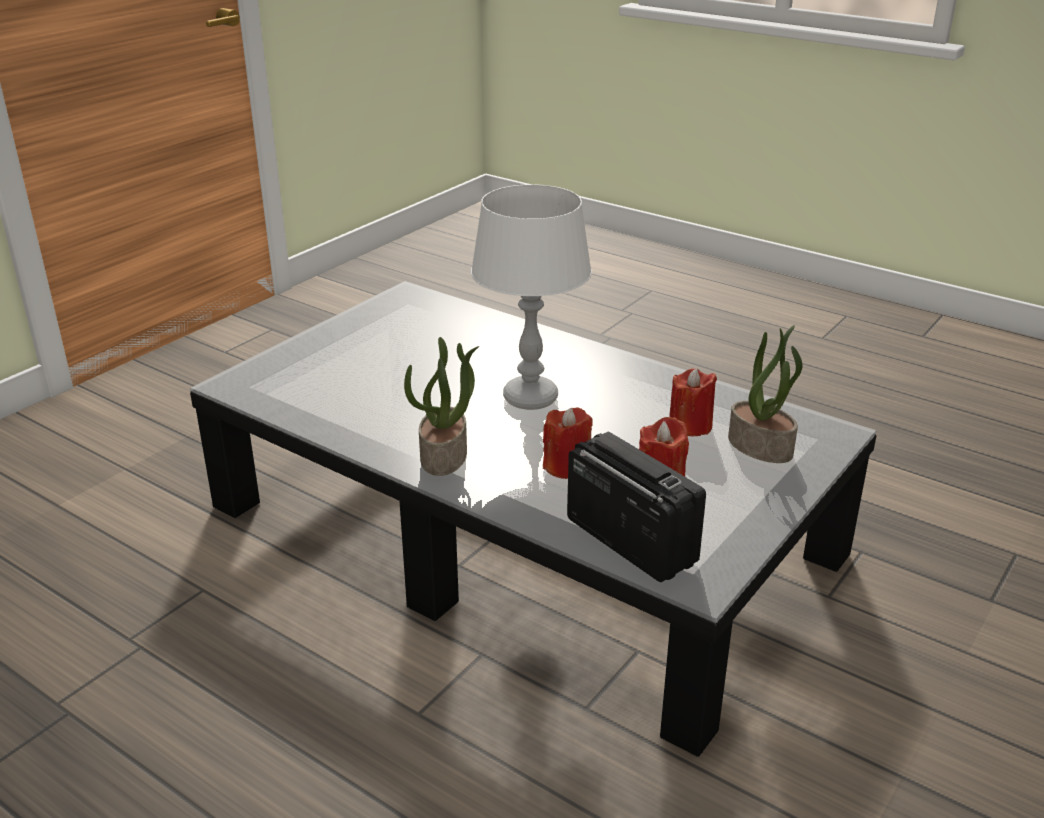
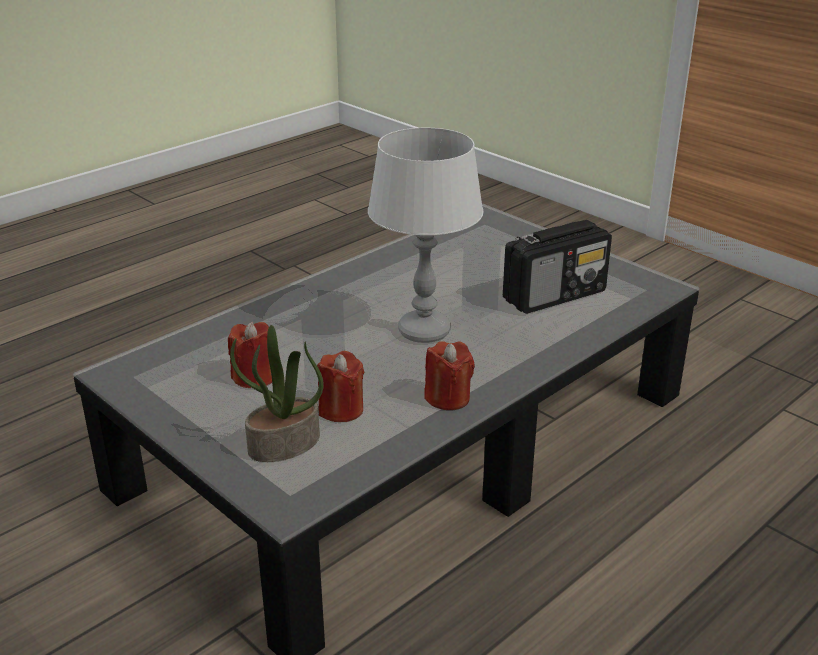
camera: 100 degrees right, 0 degrees up
(445, 456) = (342, 288): potted plant -> none
(567, 467) = (301, 336): red candle -> red candle (447, 398)
(630, 540) = (185, 351): radio -> radio (555, 295)

